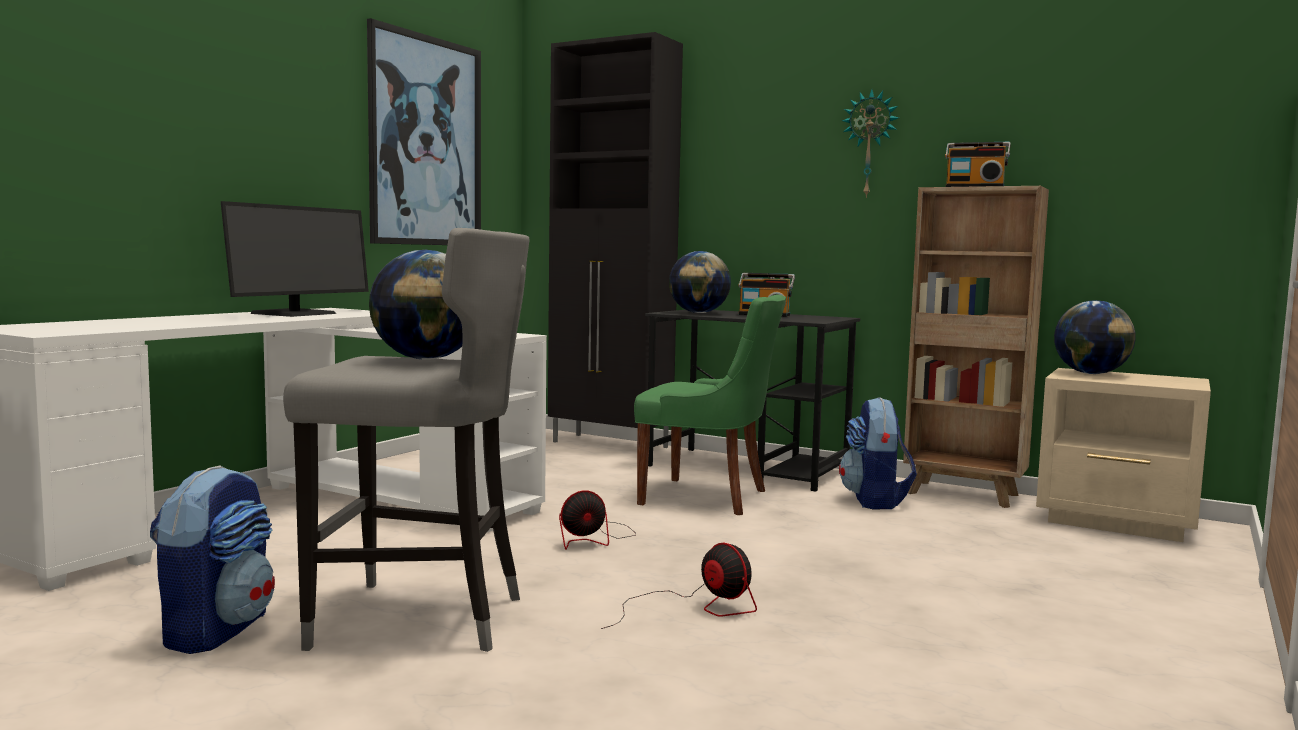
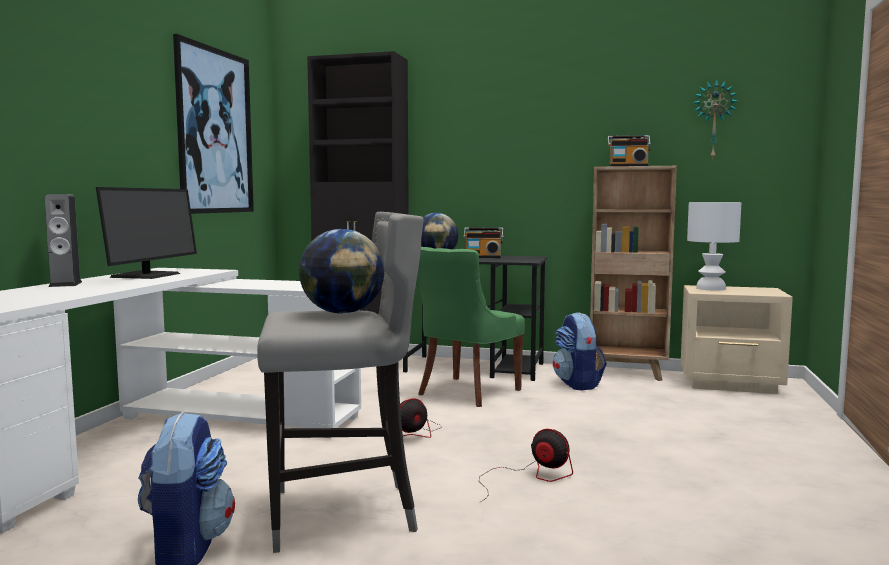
camera: 15 degrees left, 0 degrees up
(188, 317) = (65, 284): none -> speaker
(707, 497) = (466, 392): green chair -> green chair turned 120 degrees clockwise
(870, 144) = (550, 135): wall clock -> wall clock (714, 120)
(1091, 373) = (710, 288): globe -> white table lamp

